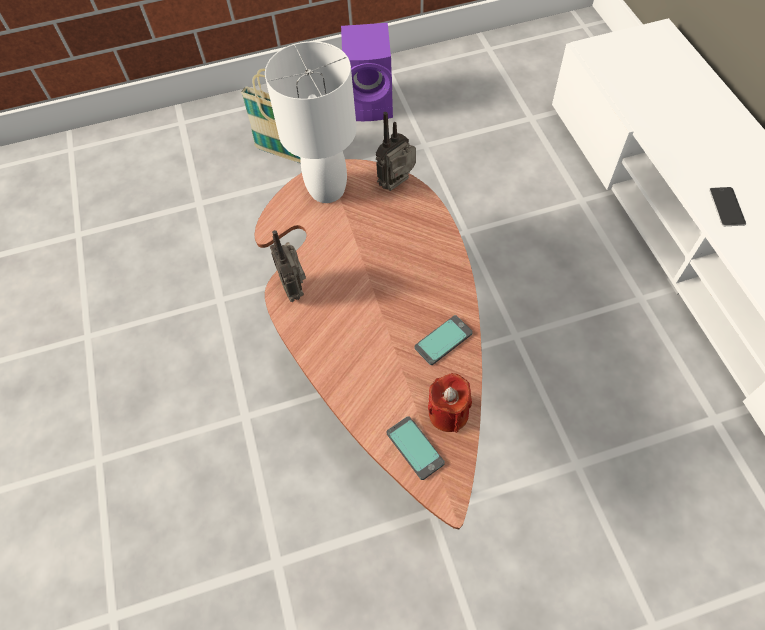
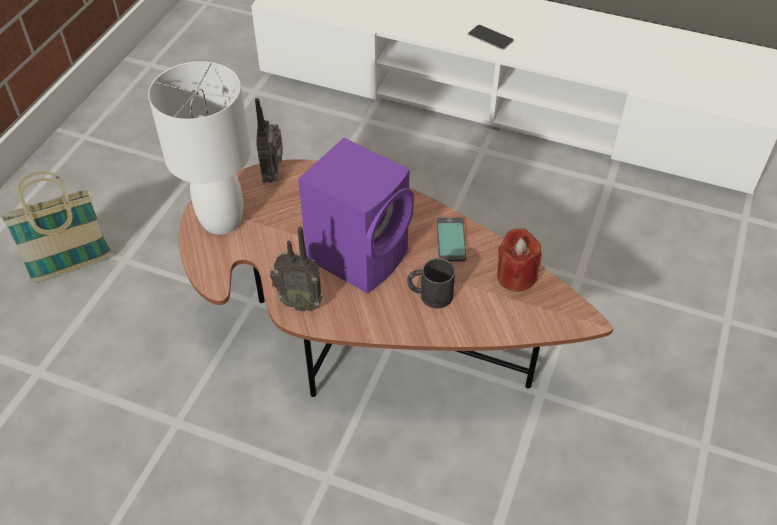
camera: 55 degrees left, 10 degrees down
(371, 103) = (101, 170): purple speaker -> purple speaker (360, 254)
(374, 364) = (429, 294): none -> black mug
(415, 448) = (527, 314): phone -> none

